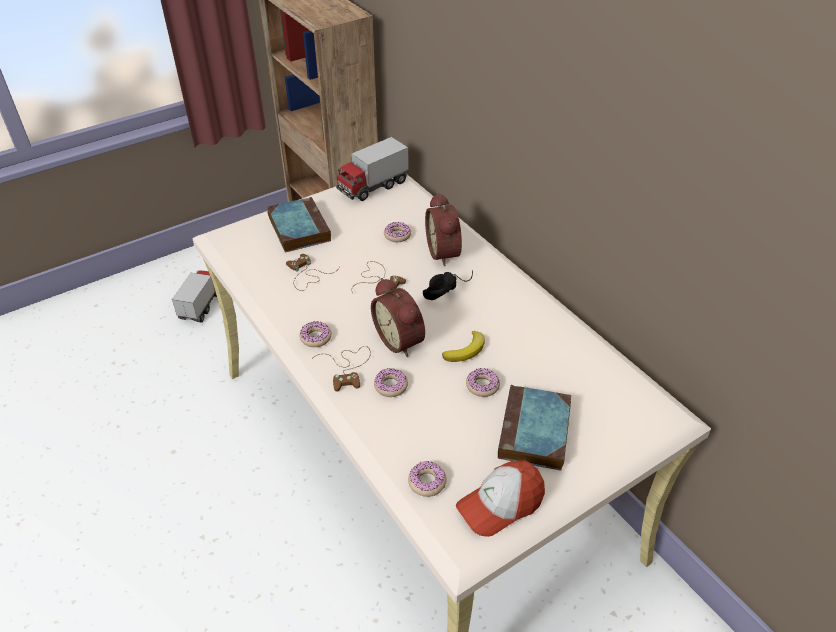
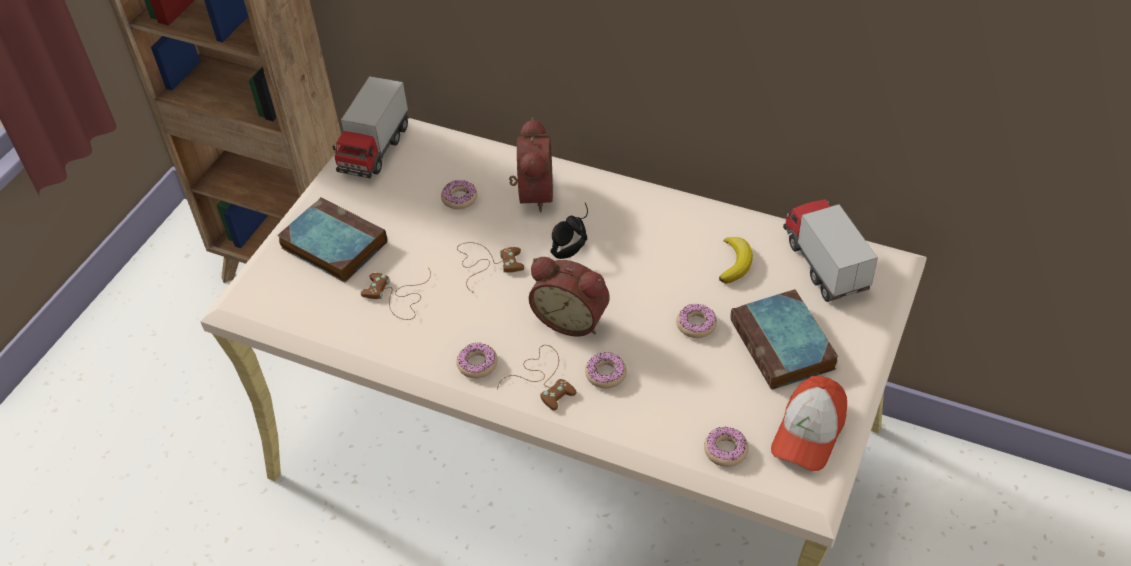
camera: 30 degrees left, 5 degrees up
(201, 305) = (148, 410): toy truck -> toy truck (824, 265)
(445, 252) = (532, 193): alarm clock -> alarm clock turned 135 degrees counterclockwise
(466, 350) = (649, 295): banana -> banana (735, 262)

